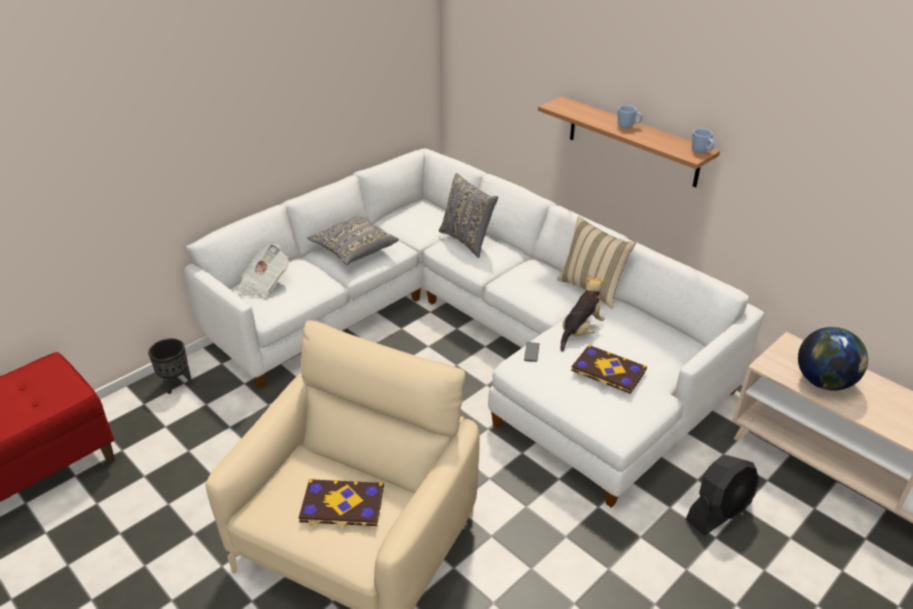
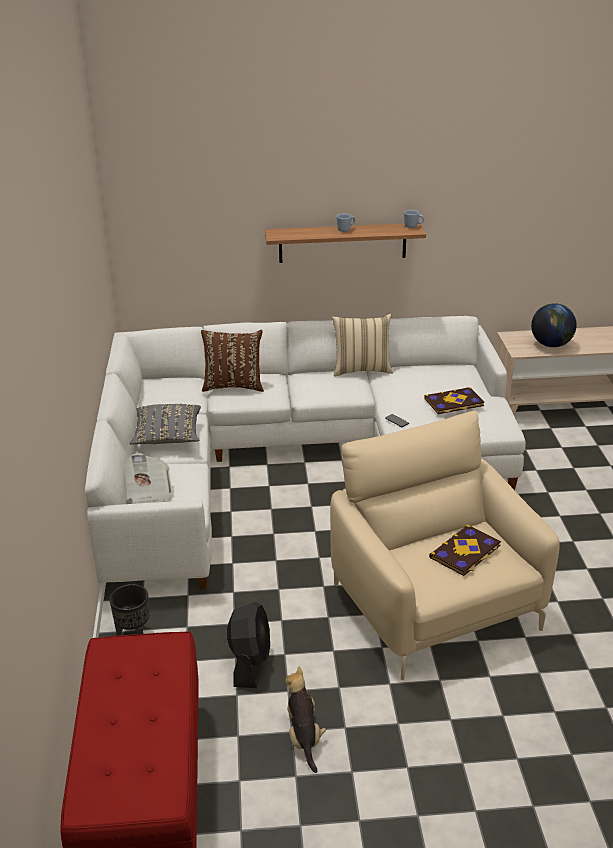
camera: 50 degrees left, 5 degrees down
(467, 240) = (233, 386): grey pillow -> brown pillow
(580, 331) = (400, 394): plush toy -> plush toy (304, 737)
(719, 511) = (556, 456): black fan -> black fan (250, 662)

